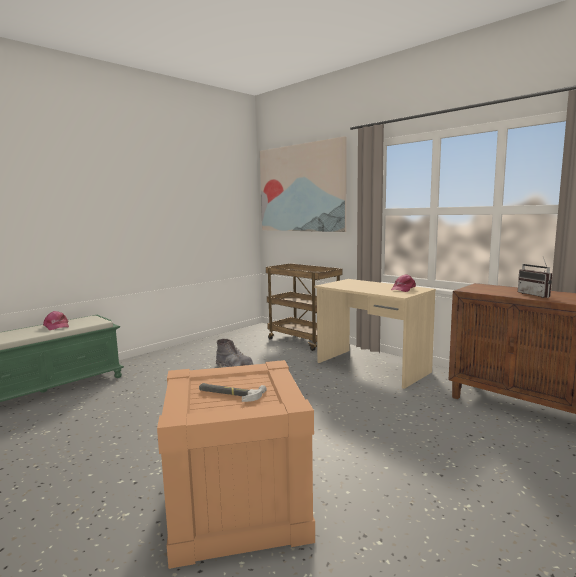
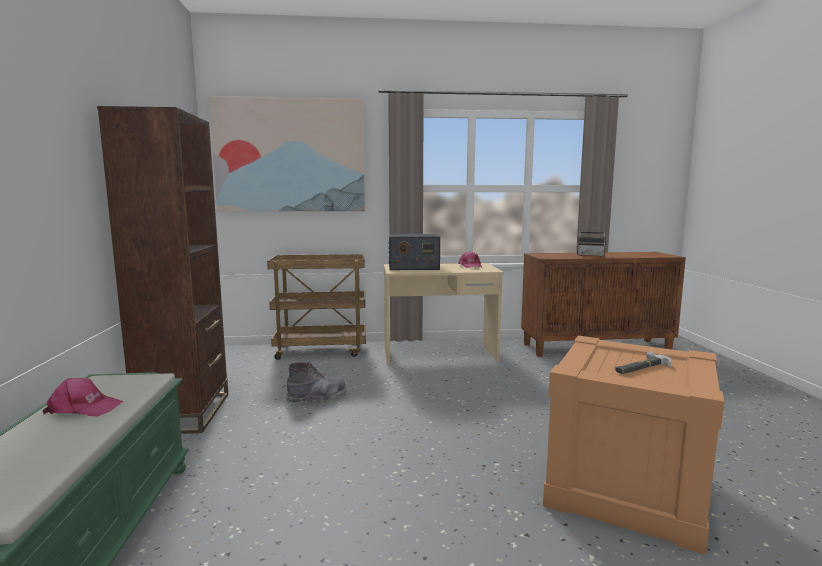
camera: 50 degrees left, 0 degrees up
(174, 353) = (185, 413): none -> brown bookcase
(353, 284) = (413, 267): none -> radio

